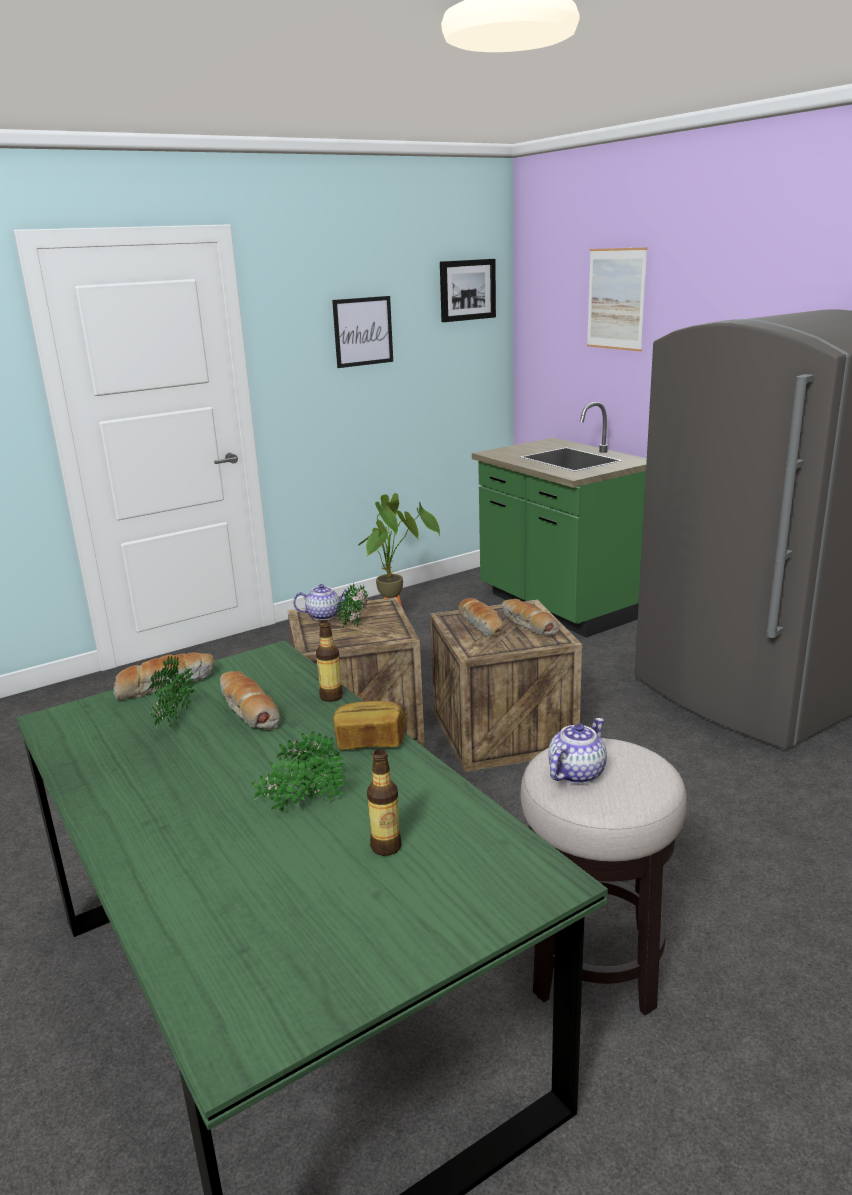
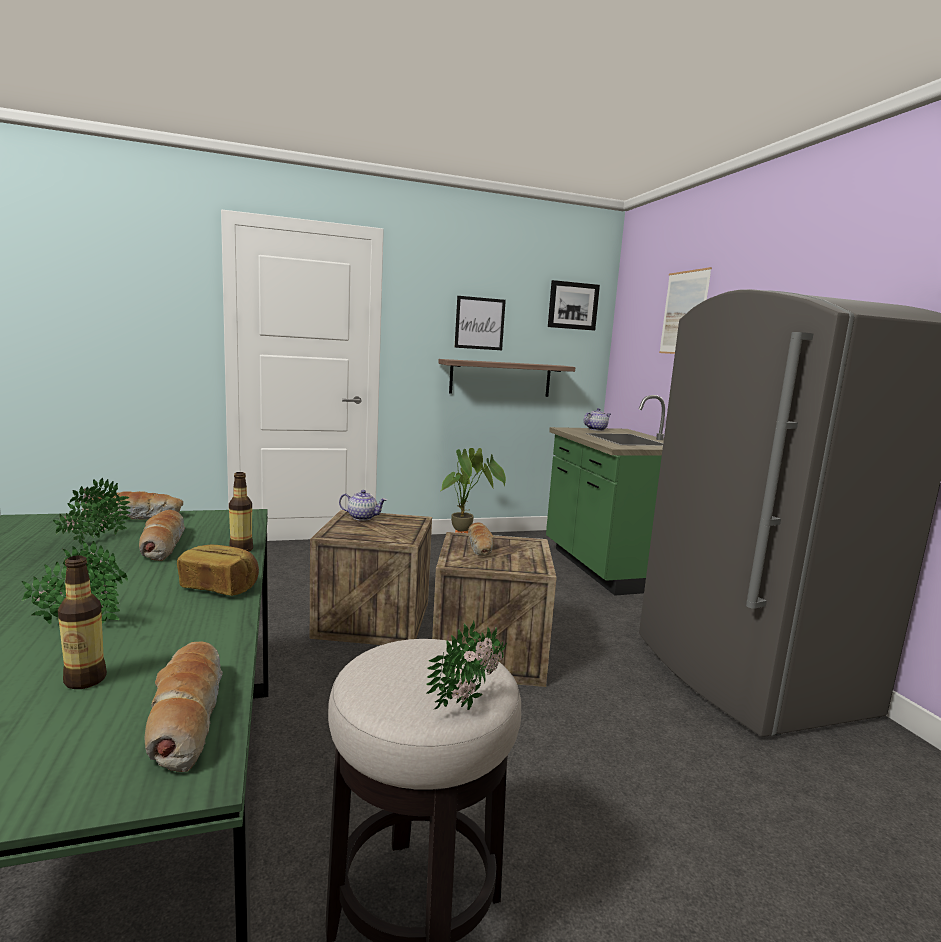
camera: 15 degrees right, 10 degrees down
(357, 623) = (381, 527): potted plant -> potted plant (471, 702)
(395, 397) = (500, 378): none -> shelf
(528, 625) = (520, 554): bread -> bread (186, 715)
(576, 773) = (396, 668): teapot -> teapot (596, 429)

